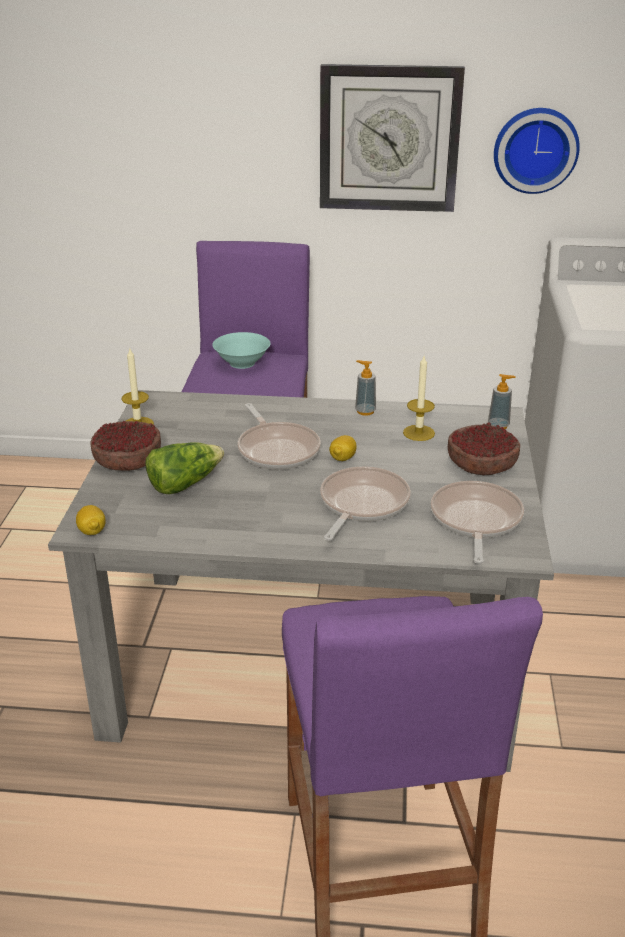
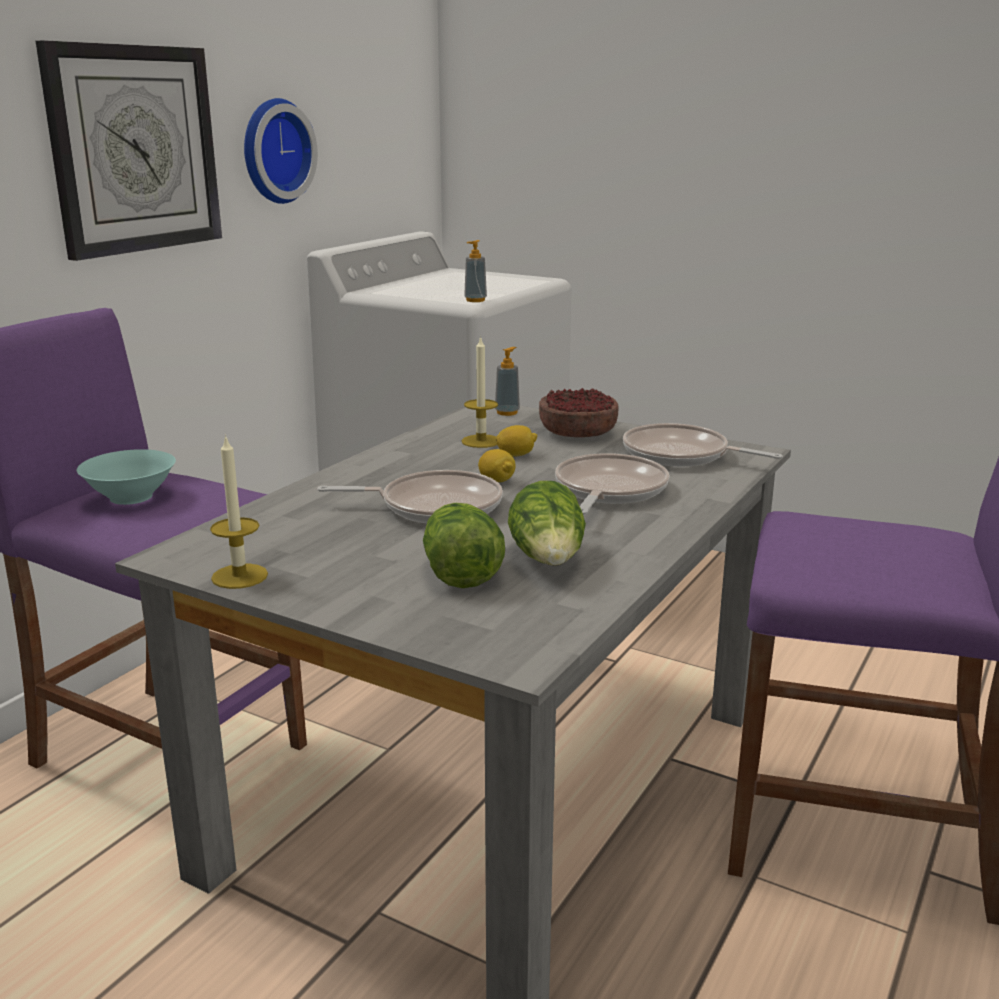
camera: 65 degrees left, 10 degrees down
(92, 531) = (532, 653): lemon -> lemon (516, 455)
(127, 461) = (345, 599): bowl -> none
(220, 508) = (549, 560): none -> lettuce
(361, 504) = (608, 491): frying pan -> frying pan turned 60 degrees clockwise
(365, 411) = (399, 452): soap dispenser -> soap dispenser (475, 300)

